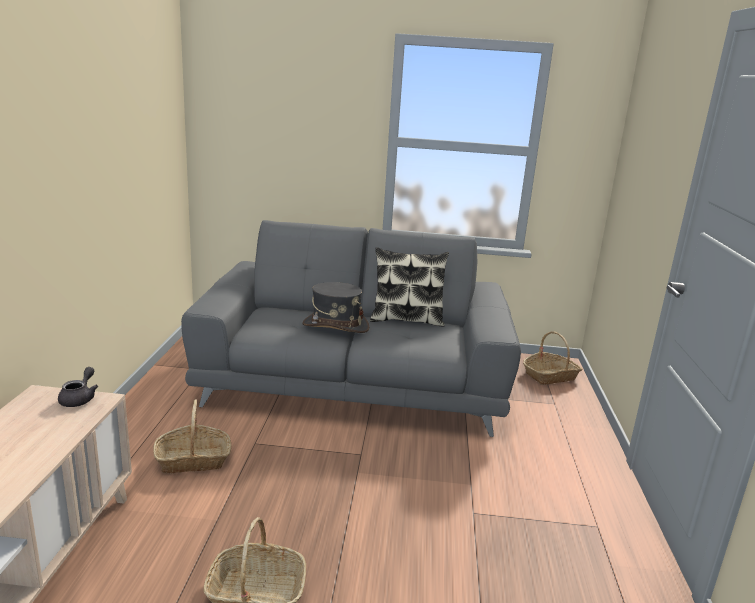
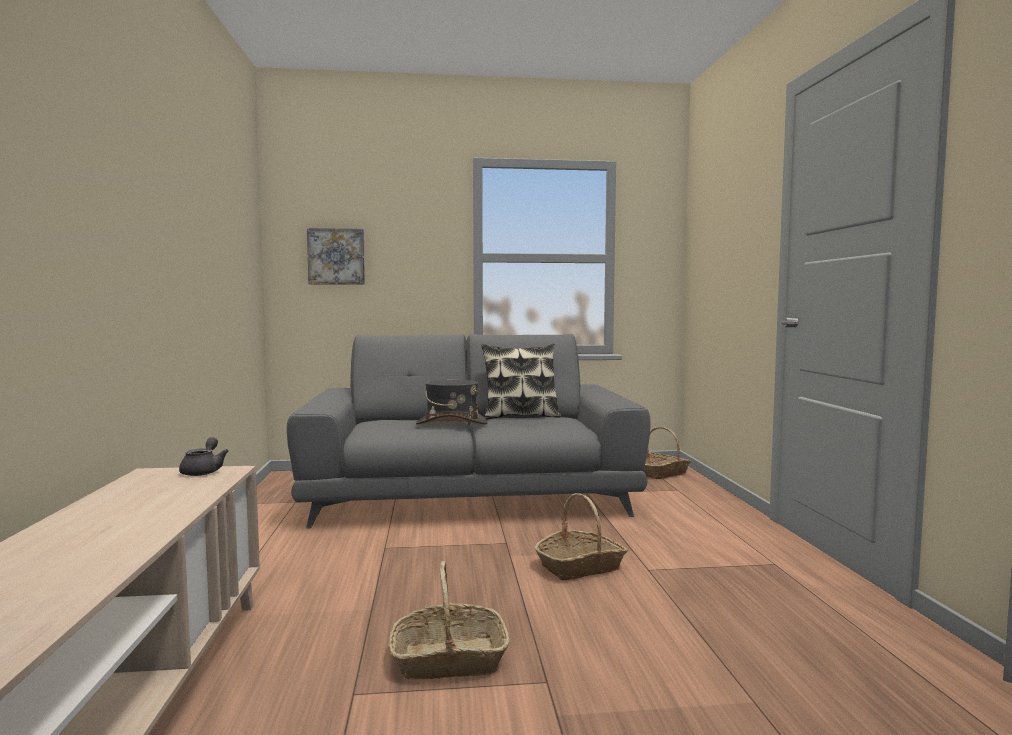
camera: 10 degrees left, 15 degrees down
(193, 460) = (320, 567): basket -> basket (580, 567)
(254, 131) = (336, 256): none -> picture

